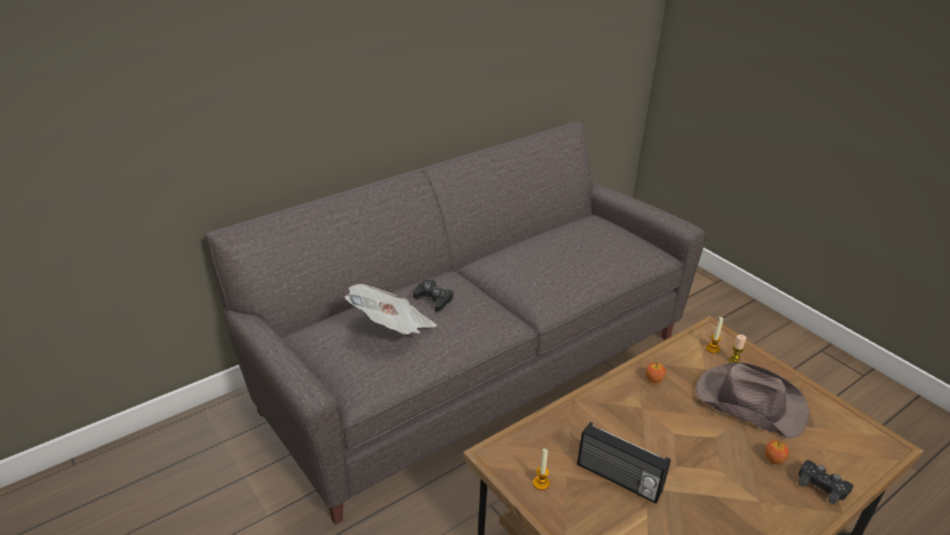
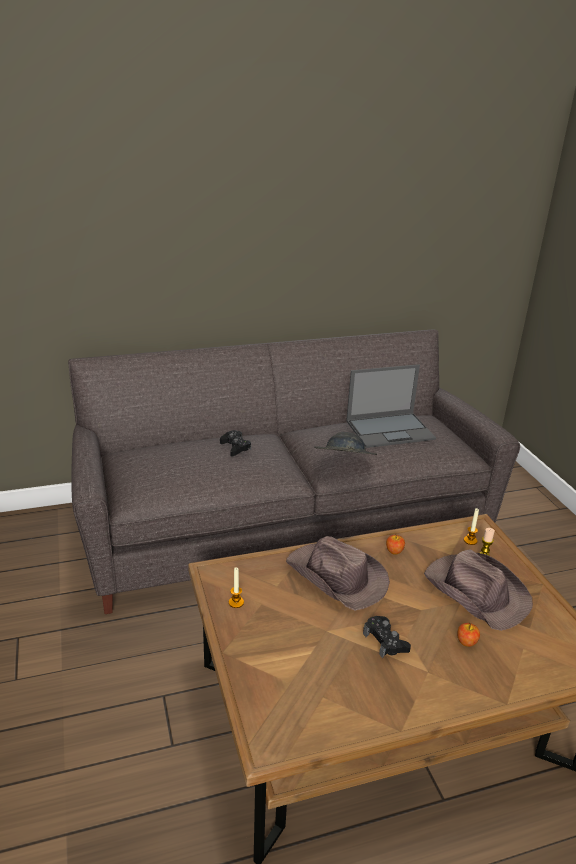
camera: 20 degrees right, 5 degrees down
(392, 328) = (187, 460): newspaper -> none
(555, 293) = (343, 463): none -> grey hat
(576, 243) = (390, 430): none -> laptop
(618, 479) = (305, 617): radio -> none
(620, 424) = (336, 577): none -> brown hat
(822, 485) = (500, 676): black game controller -> black game controller (385, 641)

